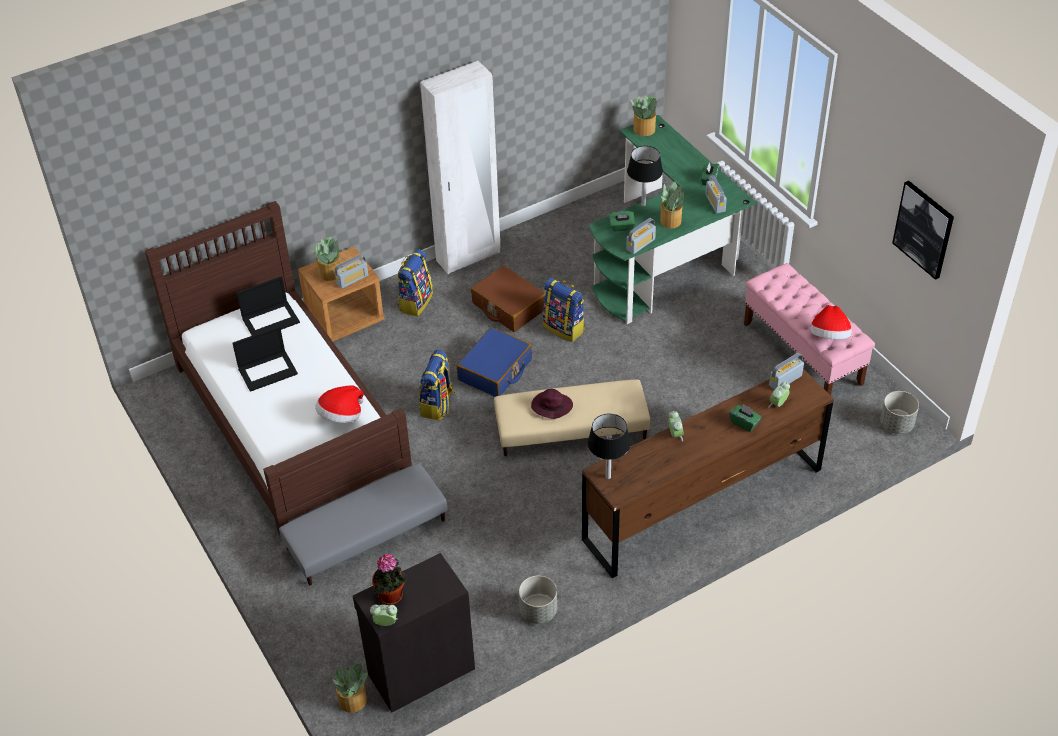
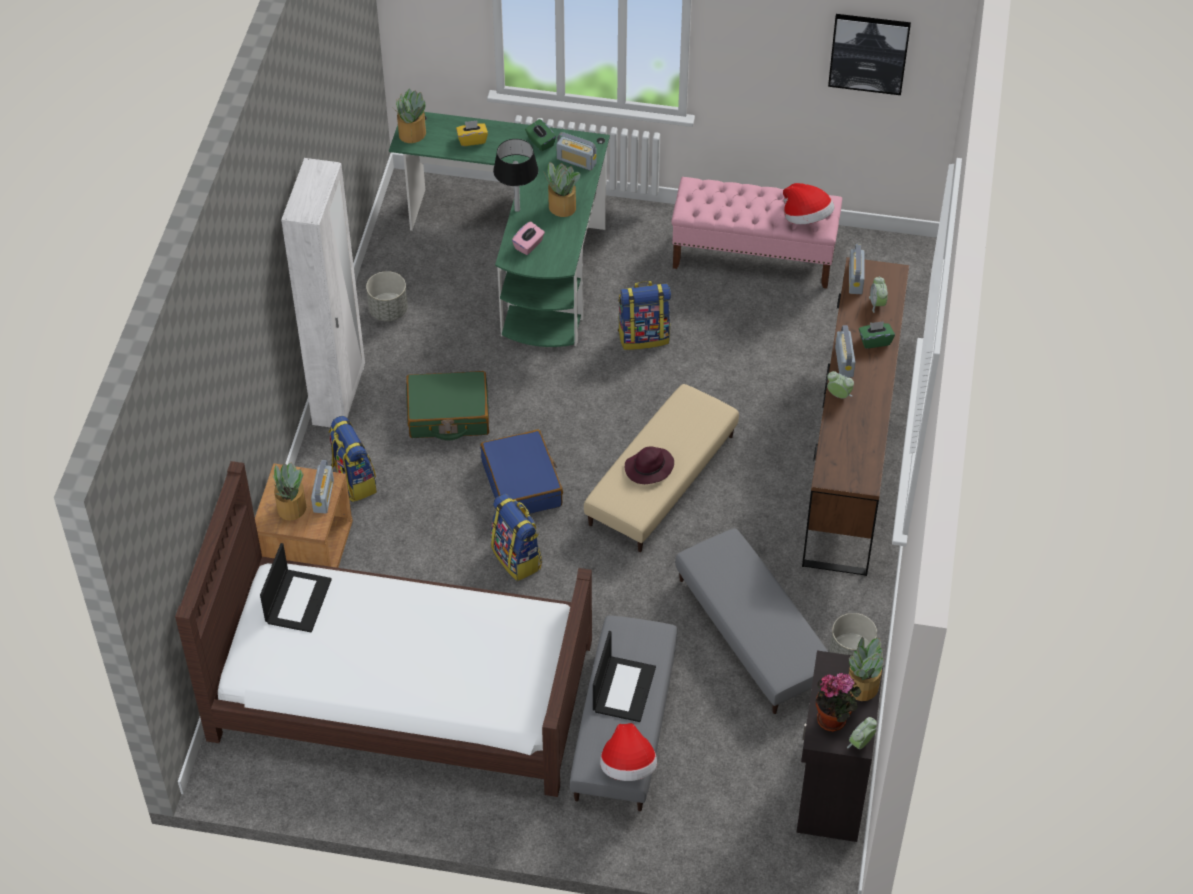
camera: 50 degrees left, 5 degrees up
(268, 370) = (371, 648): laptop -> laptop (623, 688)
(341, 416) = (506, 629): hat -> hat (628, 767)
(353, 701) = (815, 863): potted plant -> potted plant (863, 686)
(502, 550) = (753, 632): none -> grey ottoman
(508, 306) = (448, 414): brown suitcase -> green suitcase
(564, 328) = (527, 394): backpack -> backpack (644, 336)
(608, 477) = (839, 475): black table lamp -> none
(621, 227) = (528, 245): green tissue box -> pink tissue box
(640, 244) = (568, 249): radio -> radio (844, 362)
(672, 154) = (472, 140): none -> yellow tissue box
(896, 425) = (901, 262): grey planter -> grey planter (388, 310)

